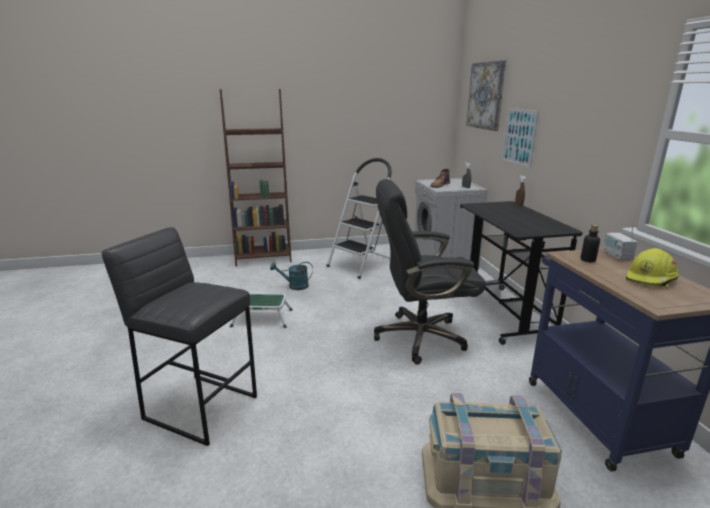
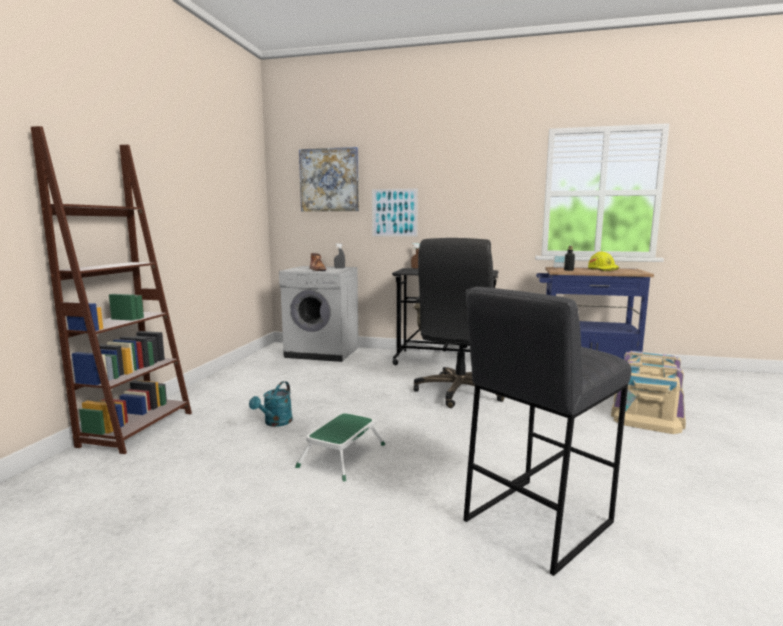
camera: 65 degrees left, 10 degrees down
(365, 263) = (273, 379): step ladder -> none

